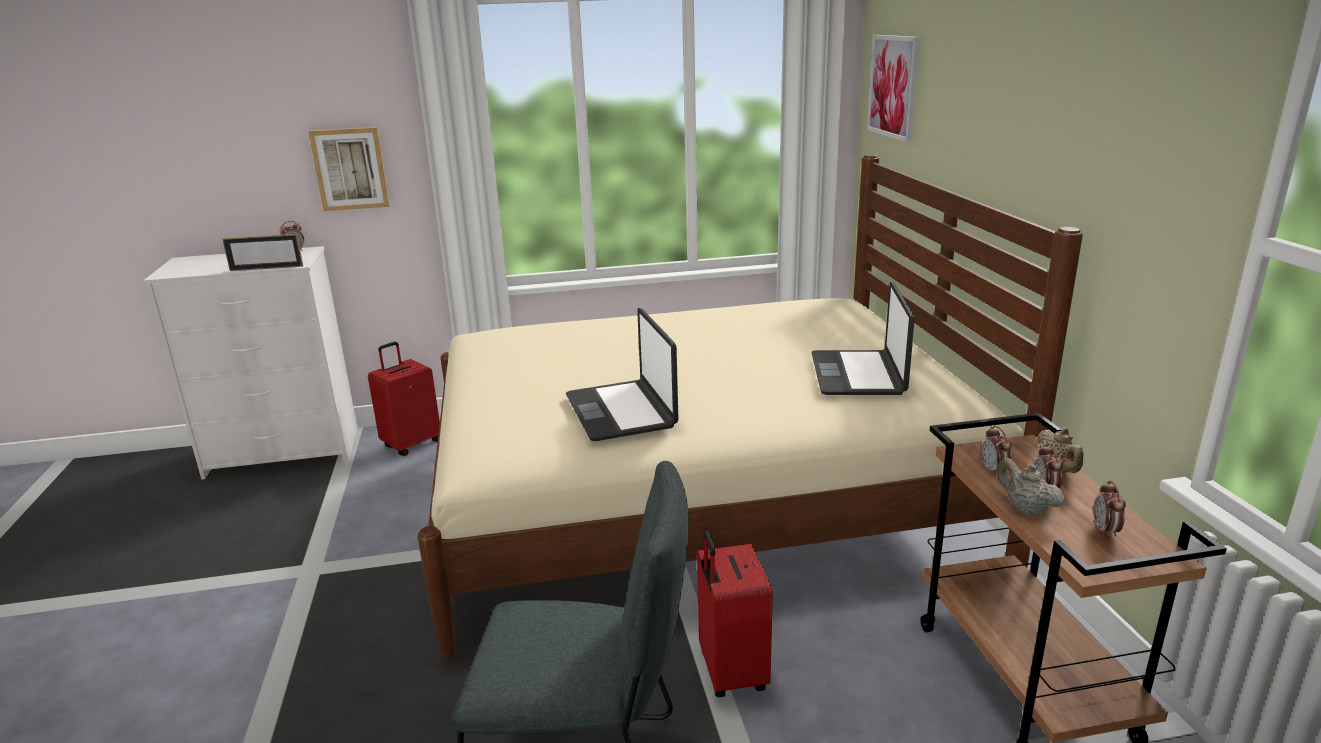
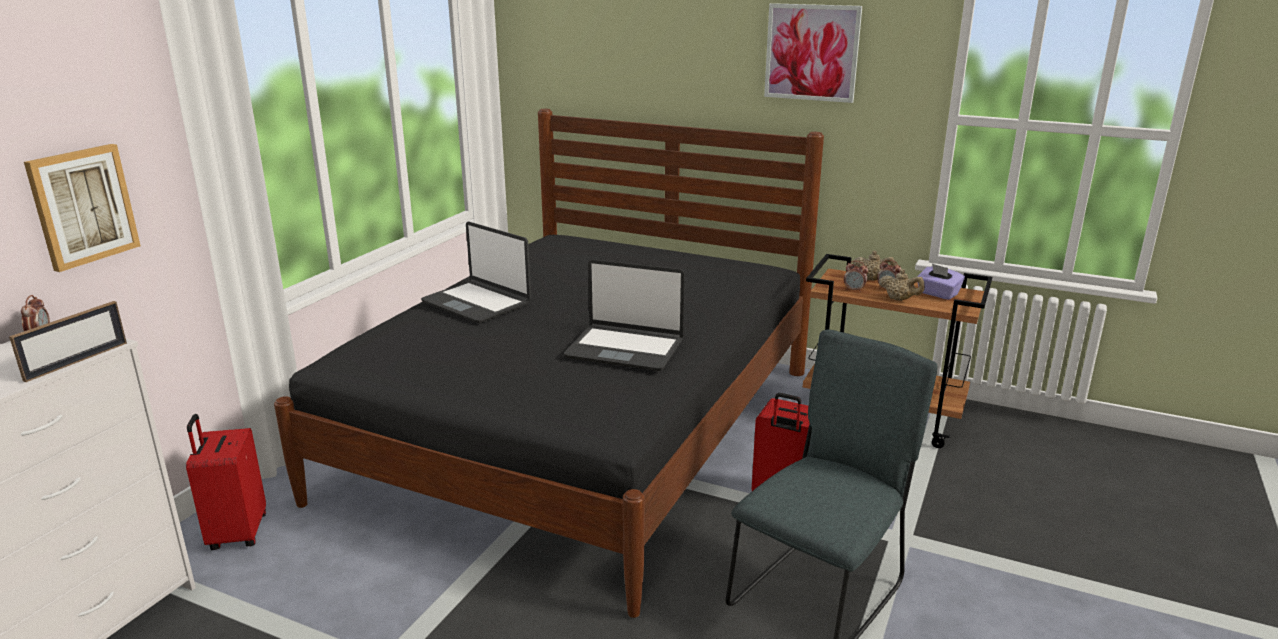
camera: 55 degrees left, 0 degrees up
(698, 501) = (582, 431): beige bed -> black bed
(858, 374) = (690, 272): laptop -> laptop (477, 303)
(893, 86) = (554, 50): picture -> picture (812, 52)
(1025, 508) = (899, 299): beige teapot -> beige teapot turned 150 degrees counterclockwise
(1105, 531) = (937, 294): alarm clock -> purple tissue box

